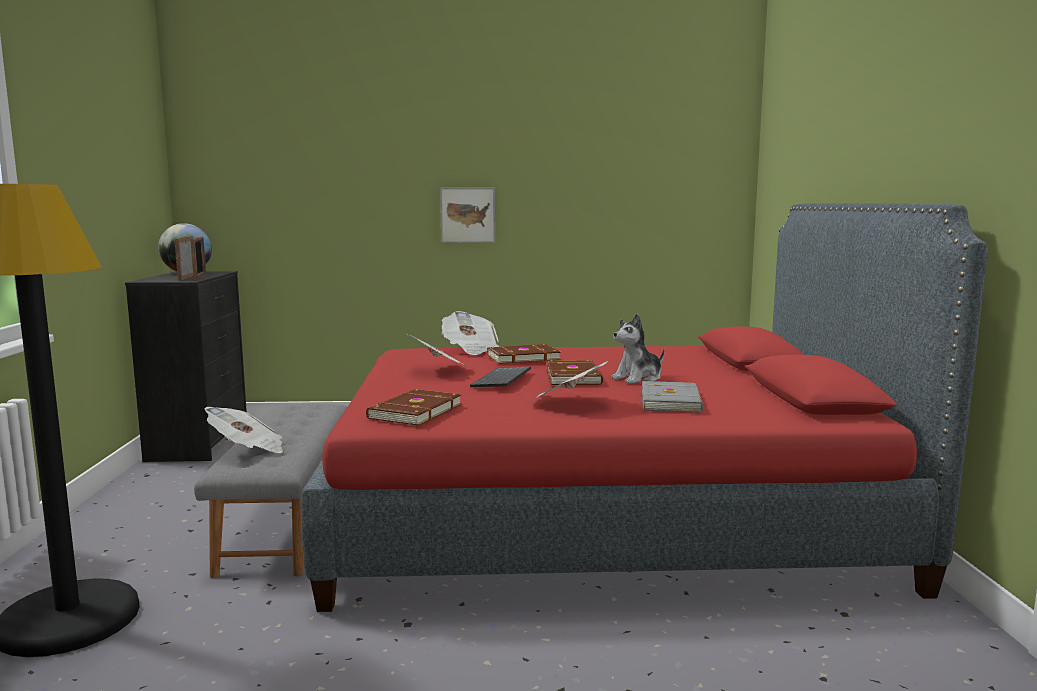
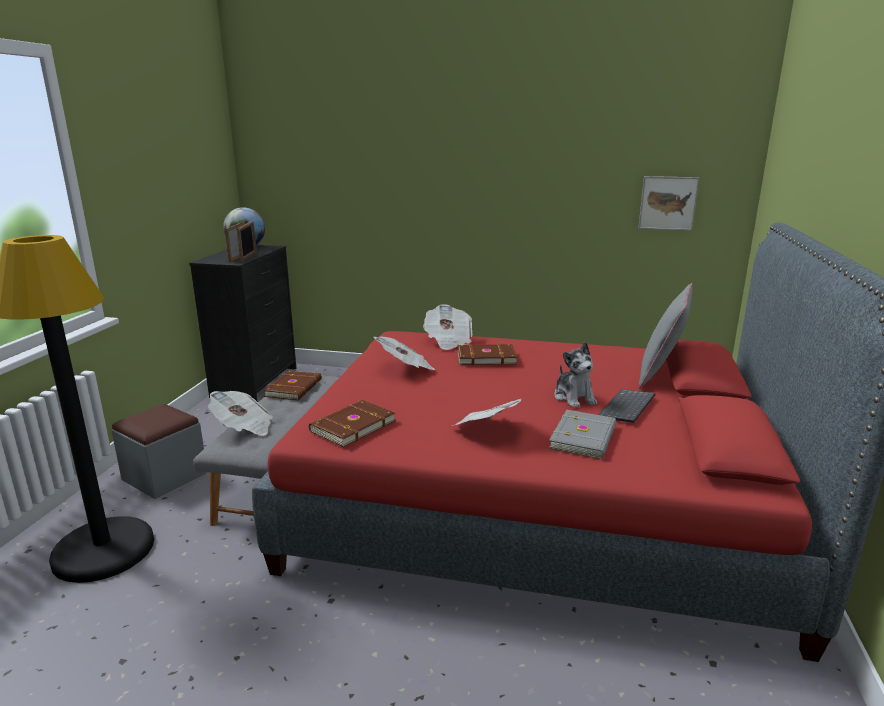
camera: 15 degrees right, 10 degrees up
(120, 540) = (165, 476): none -> grey ottoman
(467, 215) = (475, 203): picture -> picture (668, 203)
(503, 380) = (450, 388): keyboard -> keyboard (628, 408)
(574, 376) = (516, 390): brown book -> brown book (295, 388)
(638, 378) = (574, 397): plush toy -> plush toy turned 90 degrees counterclockwise
(710, 360) = (660, 375): none -> grey pillow

